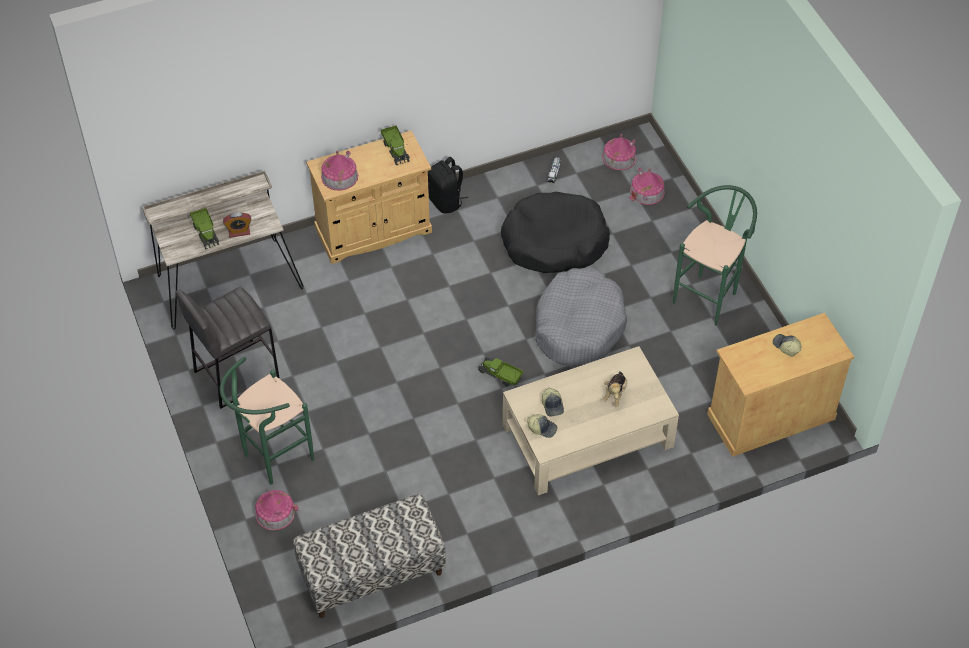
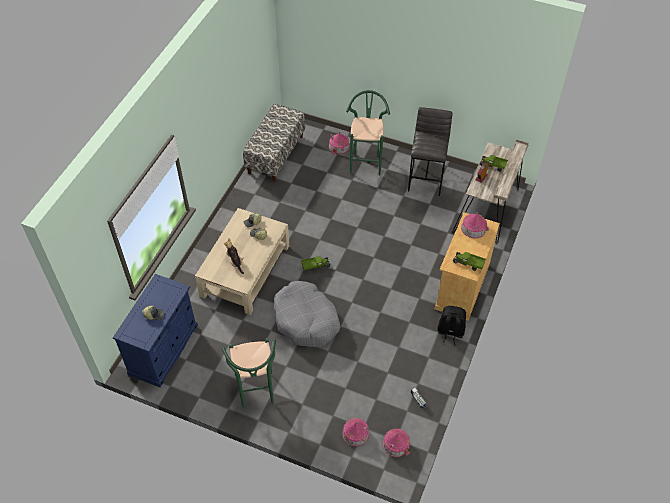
camera: 135 degrees right, 0 degrees up
(554, 242) = (369, 356): black dog bed -> none
(770, 416) = (163, 349): beige cabinet -> blue cabinet

